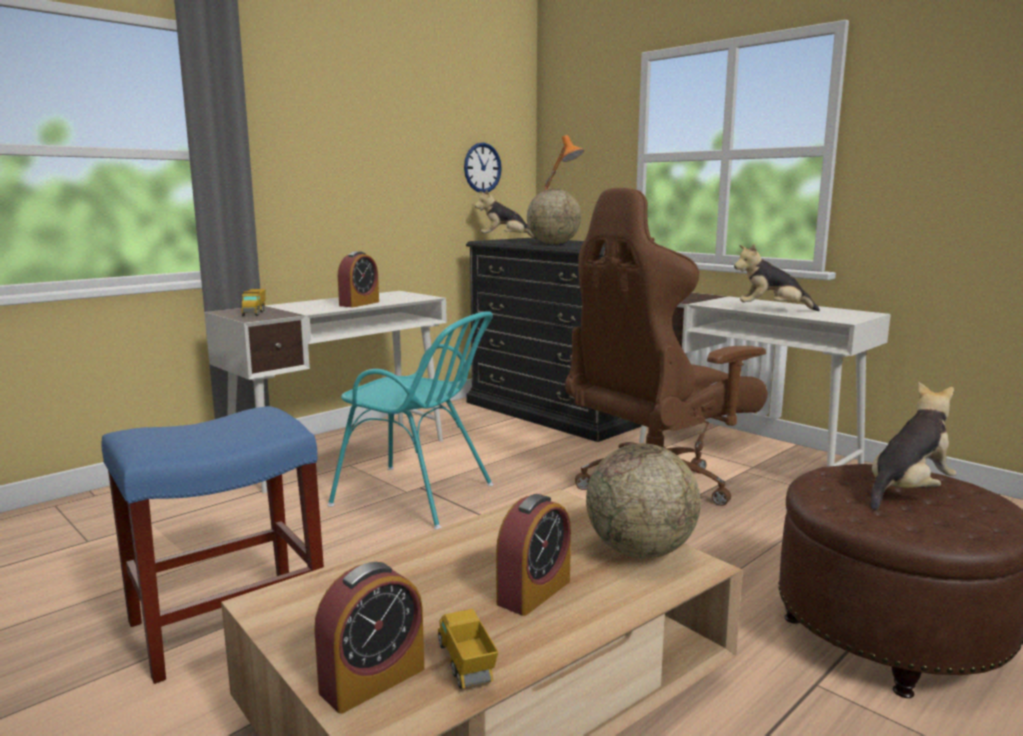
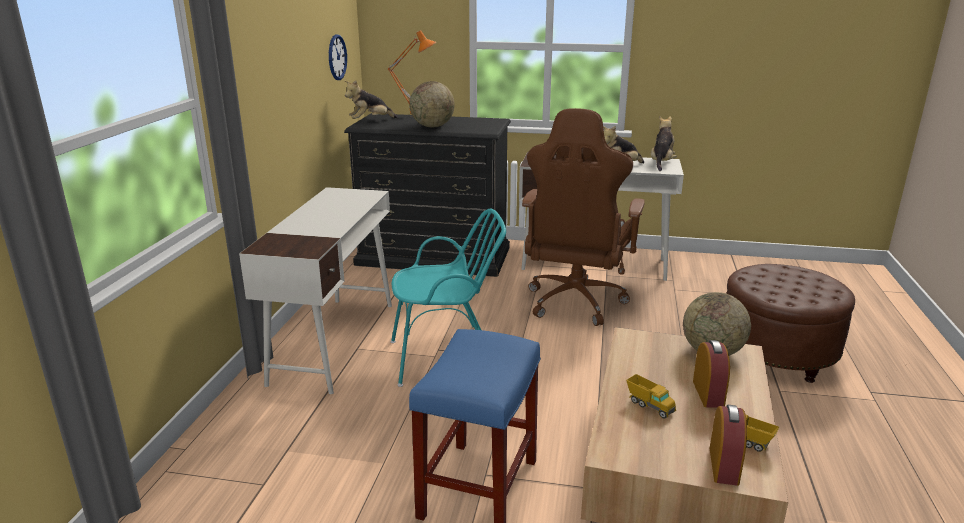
camera: 35 degrees left, 10 degrees up
(254, 313) = (291, 245): toy truck -> toy truck (649, 406)
(359, 304) = (344, 213): alarm clock -> none
(907, 491) = (786, 279): plush toy -> plush toy (661, 163)

